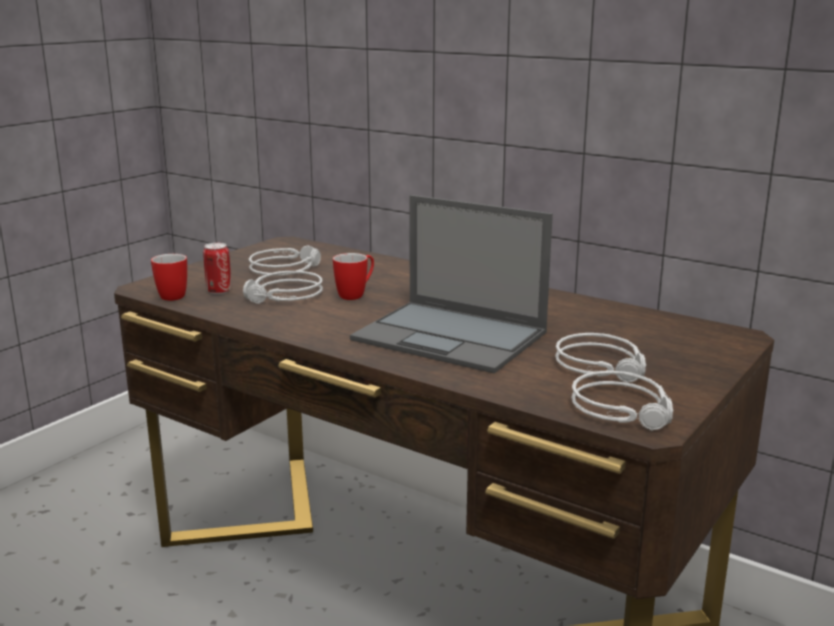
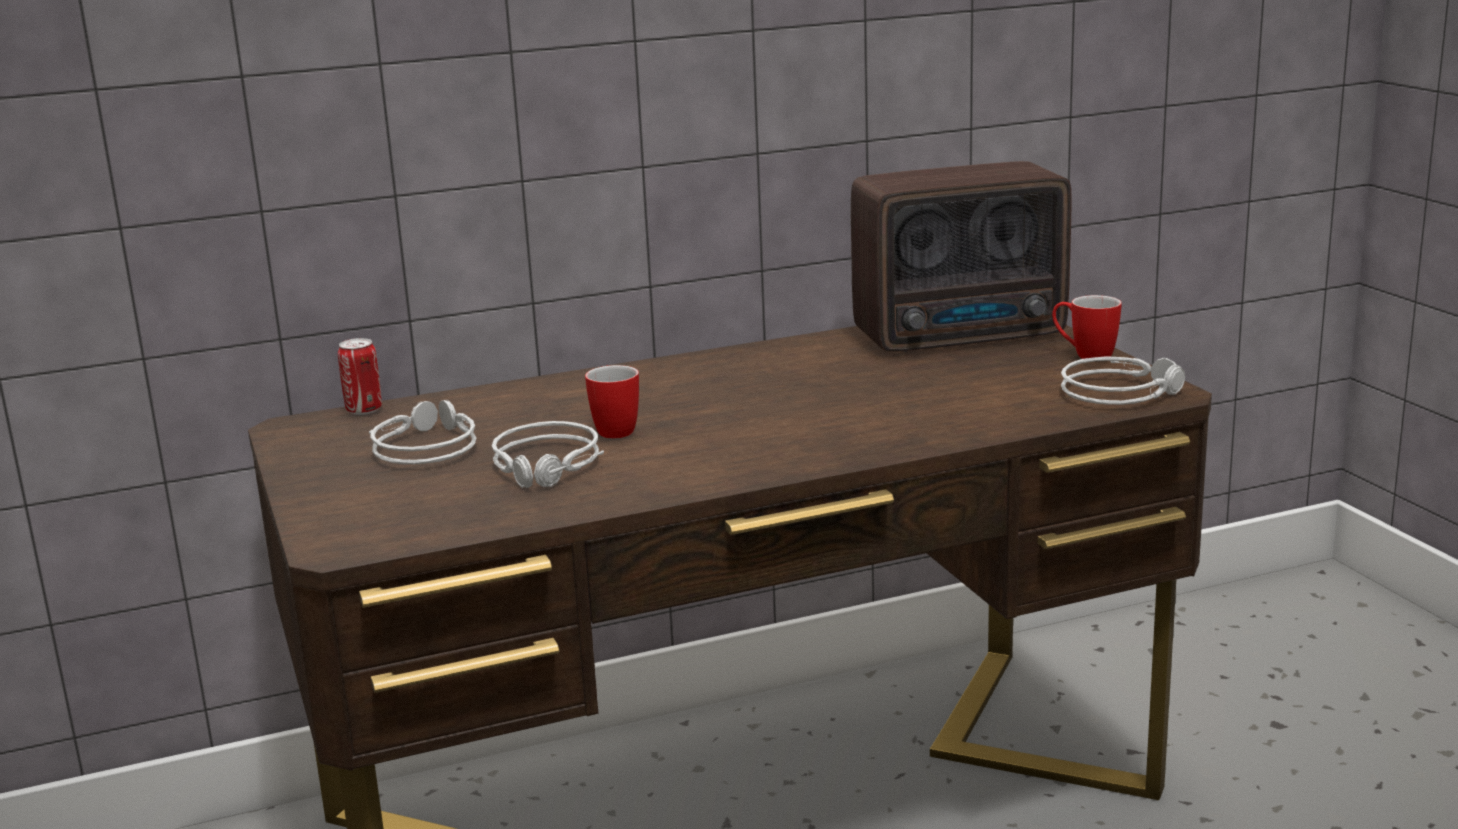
camera: 55 degrees left, 0 degrees up
(173, 294) = (413, 531): mug -> mug (1084, 355)
(219, 291) = (452, 500): can -> can (364, 410)
(452, 336) = (839, 413): laptop -> none
(604, 366) = (1010, 374): grey headphones -> none
(663, 336) = (964, 336): none -> radio

